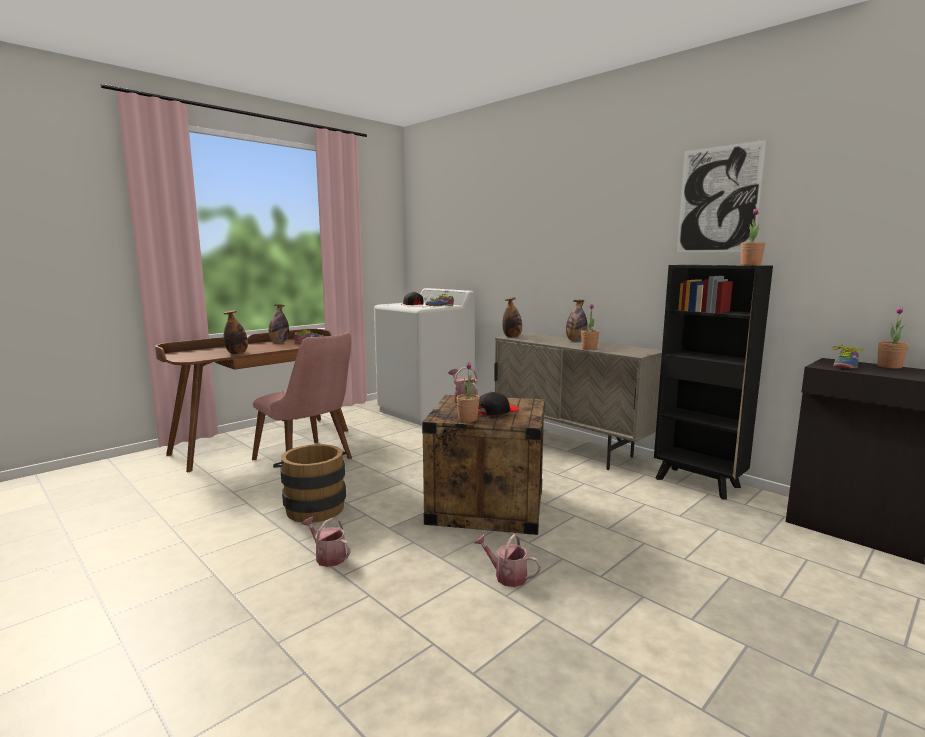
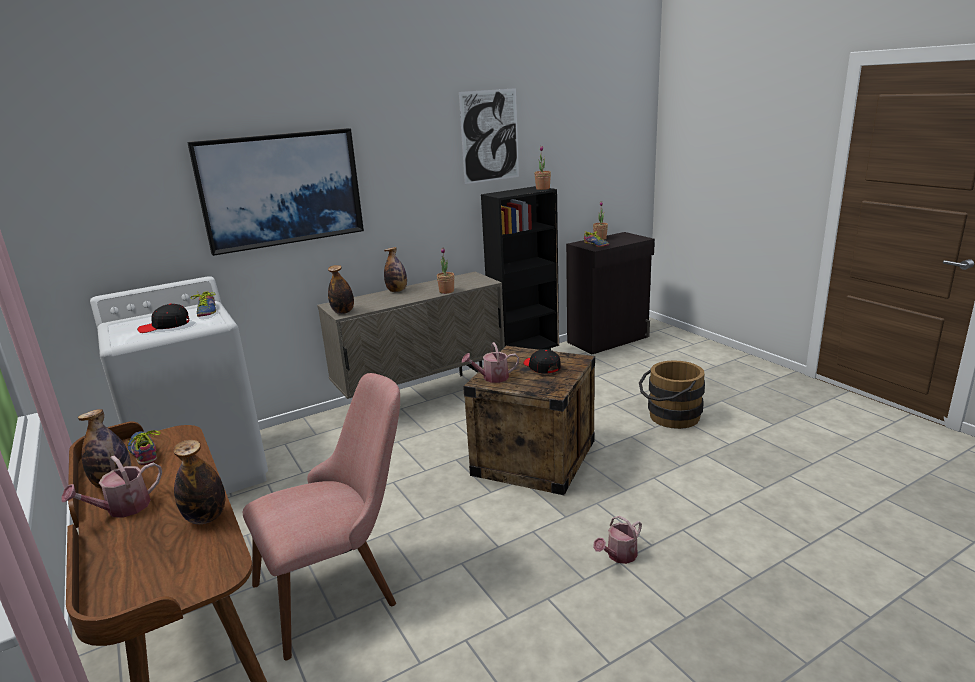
camera: 75 degrees left, 10 degrees up
(313, 507) = (500, 573): brown bucket -> brown bucket (669, 417)
(467, 419) = (562, 380): potted plant -> none
(506, 576) = (654, 462): watering can -> watering can (122, 509)
(522, 238) = (281, 189): none -> picture

